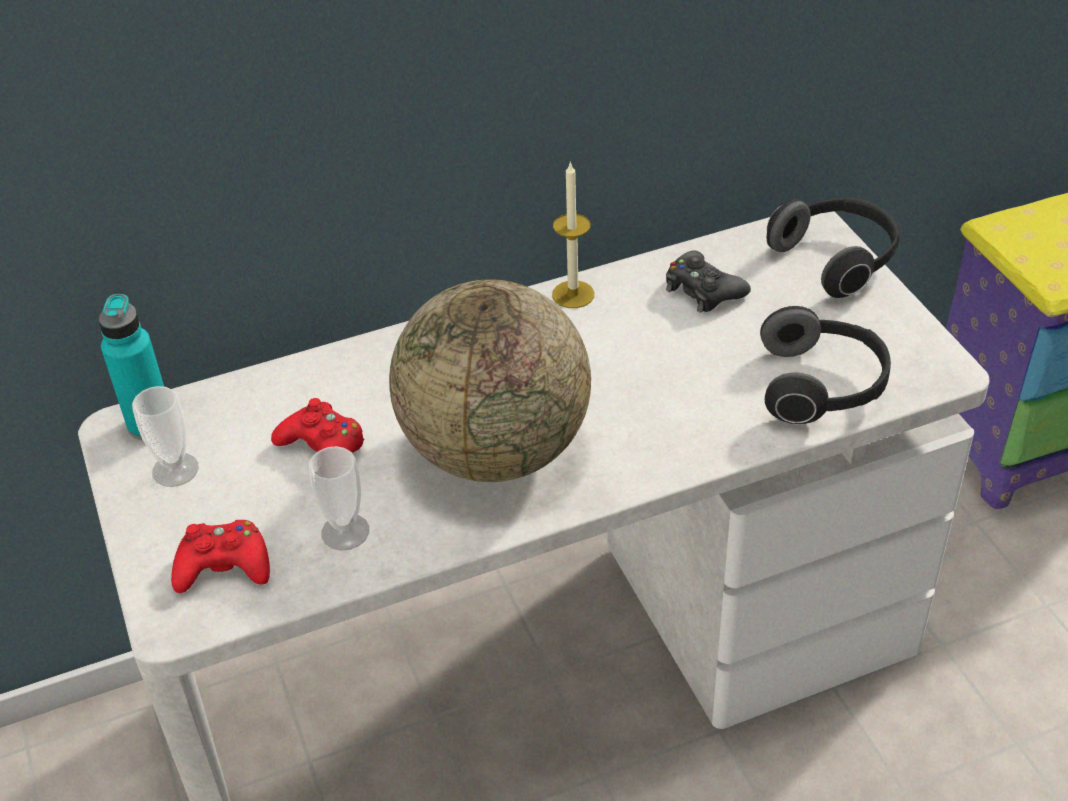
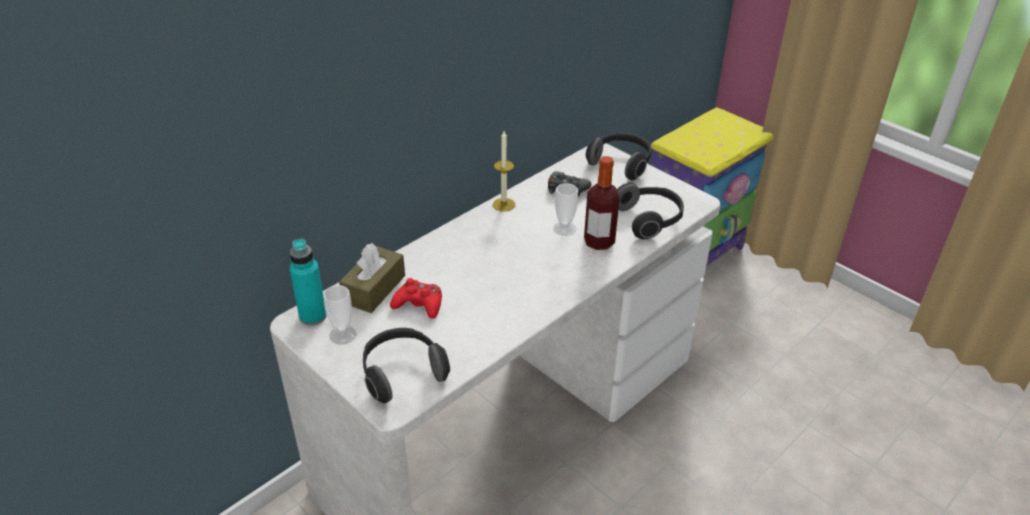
camera: 25 degrees left, 5 degrees down
(224, 566) = (402, 373): red game controller -> headphones
(270, 401) = (374, 289): none -> brown tissue box
(345, 532) = (457, 340): cup -> cup (564, 228)
(496, 450) = (511, 284): globe -> none
(700, 408) = (599, 242): none -> bottle

